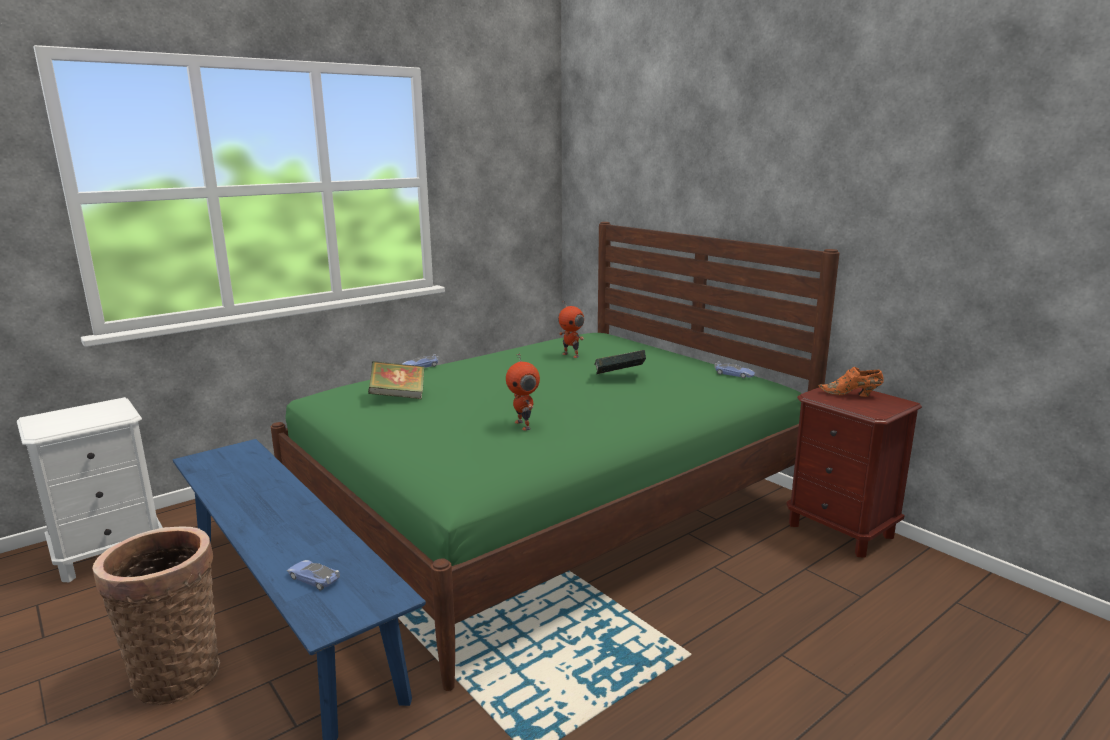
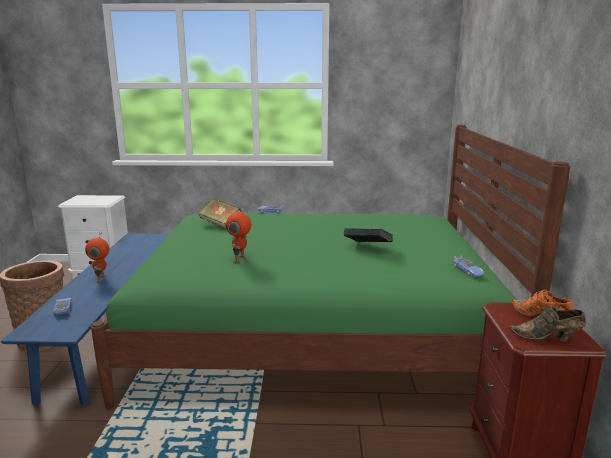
camera: 40 degrees right, 0 degrees up
(571, 355) = (371, 225): toy robot -> toy robot (101, 279)
(880, 406) = (547, 338): none -> brown shoe

